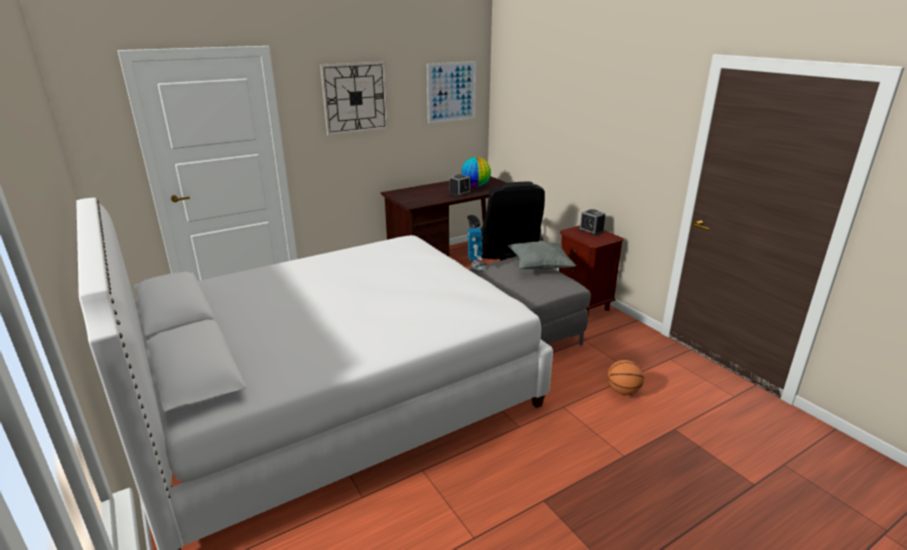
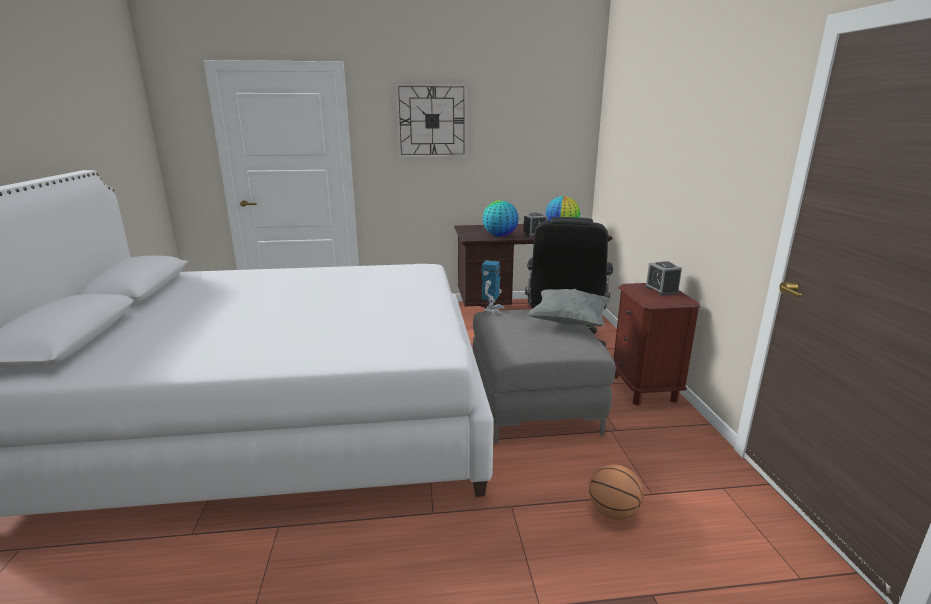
camera: 25 degrees right, 5 degrees down
(434, 199) = (499, 236): none -> globe
(451, 92) = (548, 122): picture -> none

